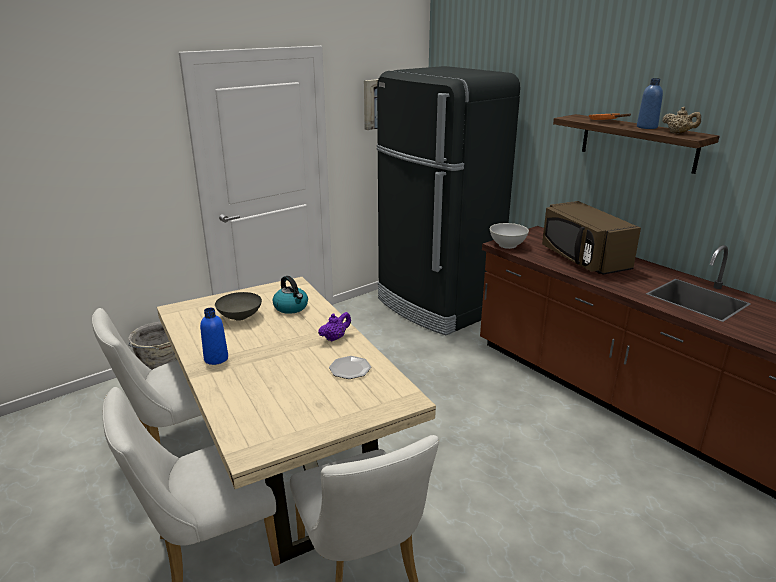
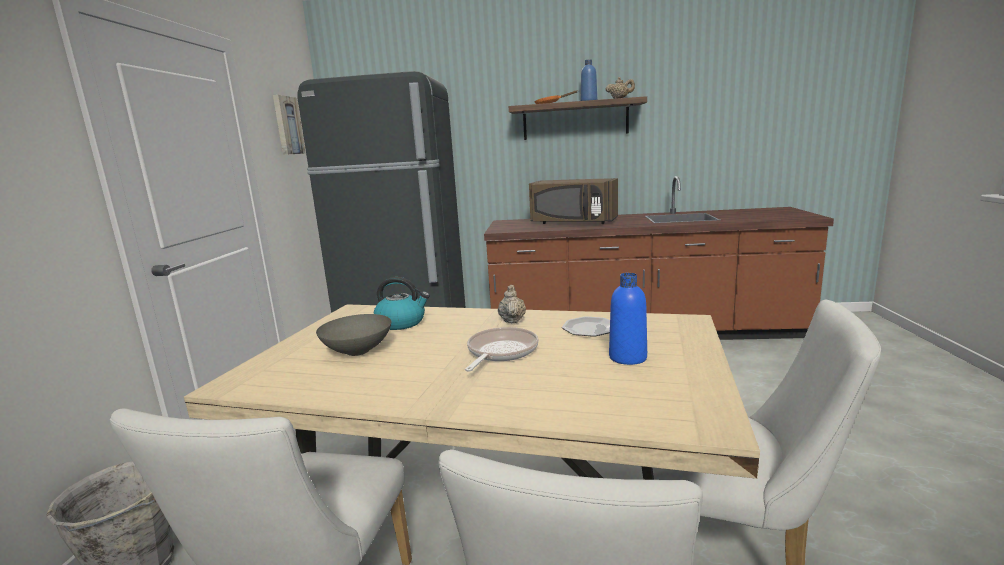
camera: 45 degrees left, 10 degrees down
(216, 358) = (430, 389): blue bottle -> blue bottle (628, 357)
(281, 356) = (500, 352): none -> frying pan
(335, 338) = (512, 320): purple teapot -> beige teapot
(507, 245) = (505, 230): white bowl -> none

